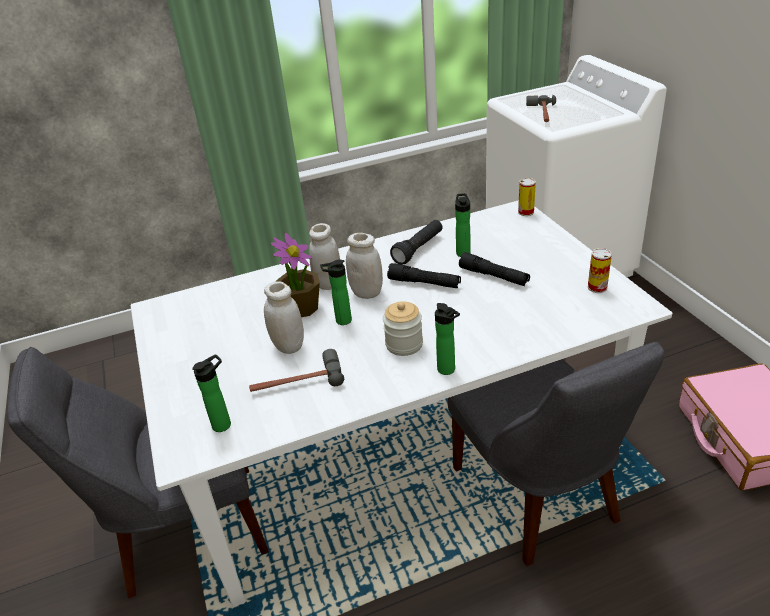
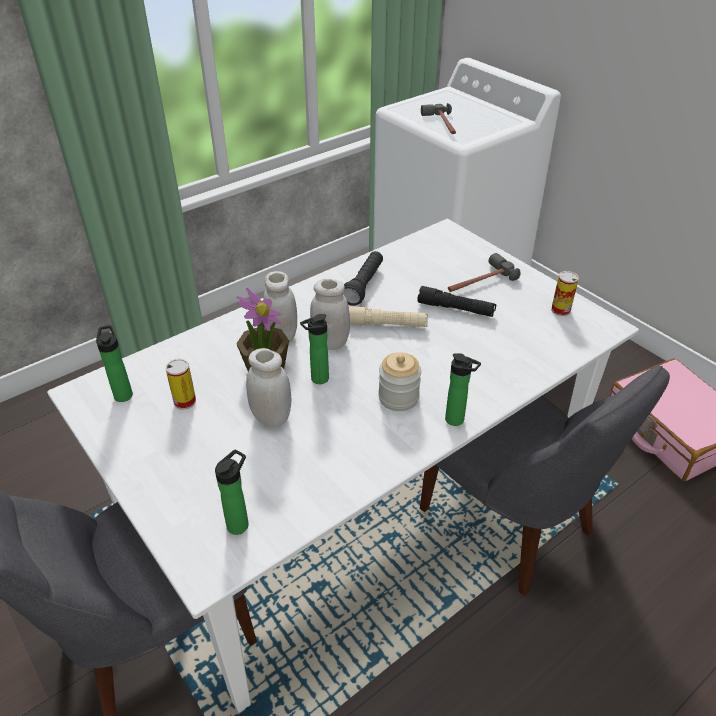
camera: 20 degrees left, 5 degrees up
(297, 382) = (301, 459): hammer -> hammer (479, 282)
(424, 283) = (387, 324): black flashlight -> beige flashlight
(463, 252) = (412, 284): bottle -> bottle (123, 393)
(526, 212) = (455, 233): can -> can (185, 401)

